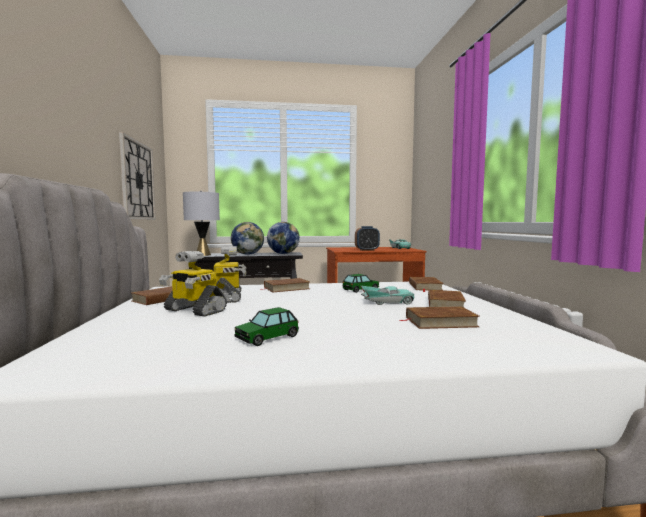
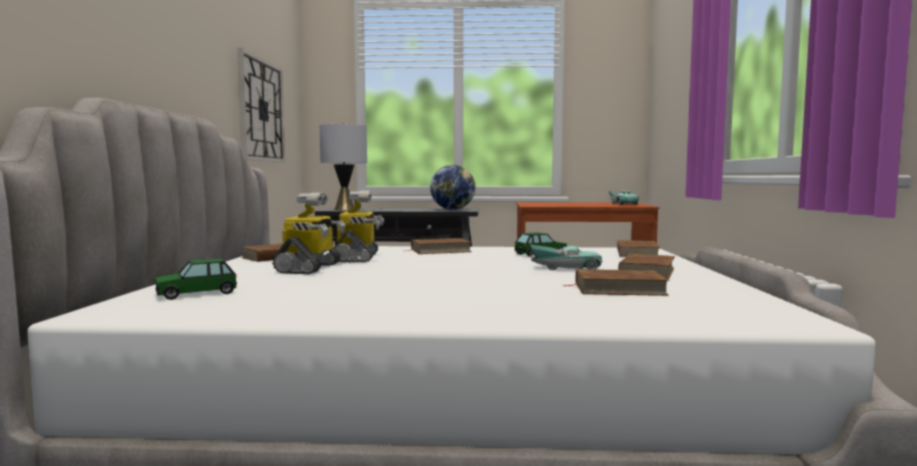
camera: 10 degrees right, 0 degrees up
(194, 311) = (310, 268): toy robot -> toy robot turned 120 degrees counterclockwise
(248, 254) = (404, 209): globe -> none
(267, 337) = (381, 294): toy car -> toy car (196, 293)
(367, 250) = (570, 205): alarm clock -> none

